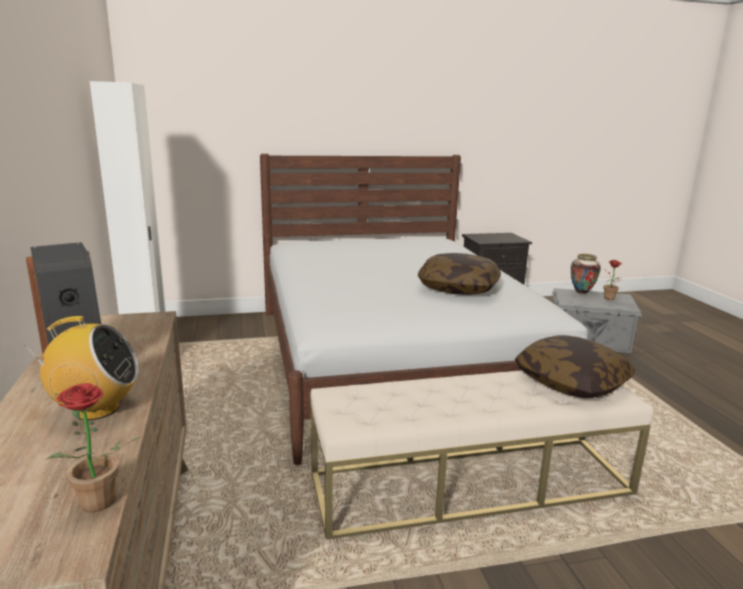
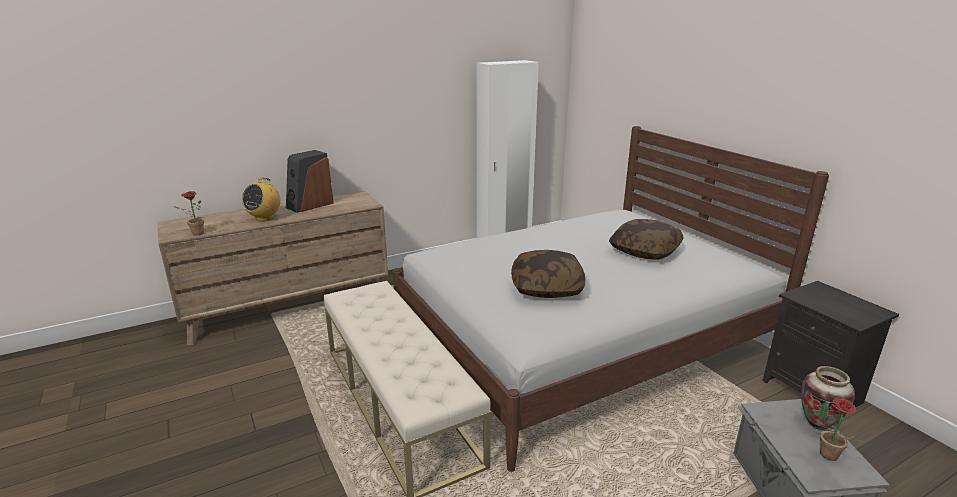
camera: 75 degrees right, 5 degrees up
(95, 409) = (264, 218): radio -> radio turned 45 degrees clockwise
(571, 383) = (432, 379): pillow -> pillow (645, 250)

